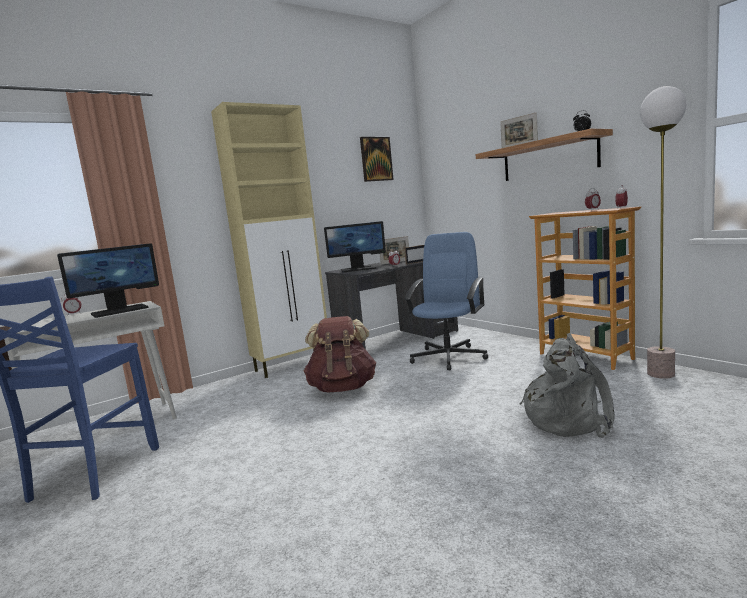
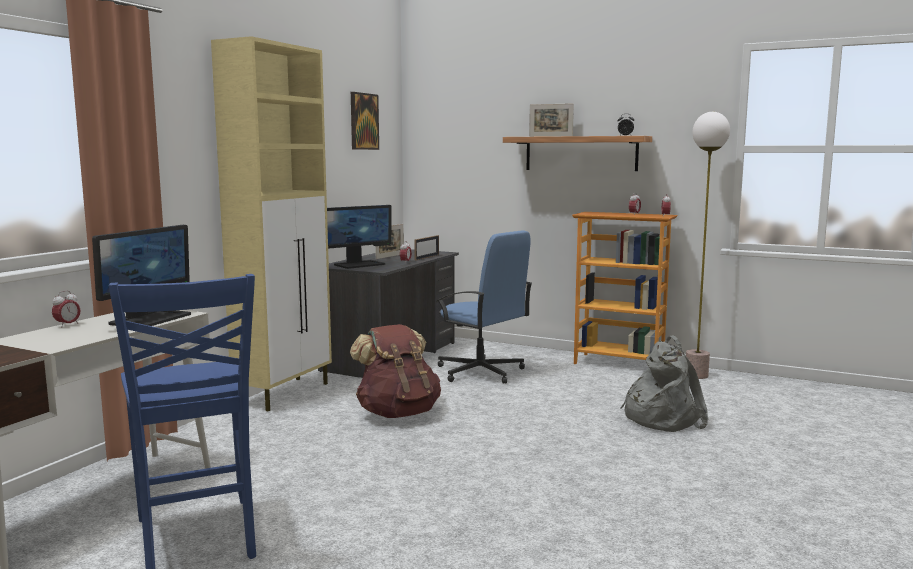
camera: 30 degrees left, 0 degrees up
(449, 357) = (481, 372): blue office chair -> blue office chair turned 135 degrees clockwise

